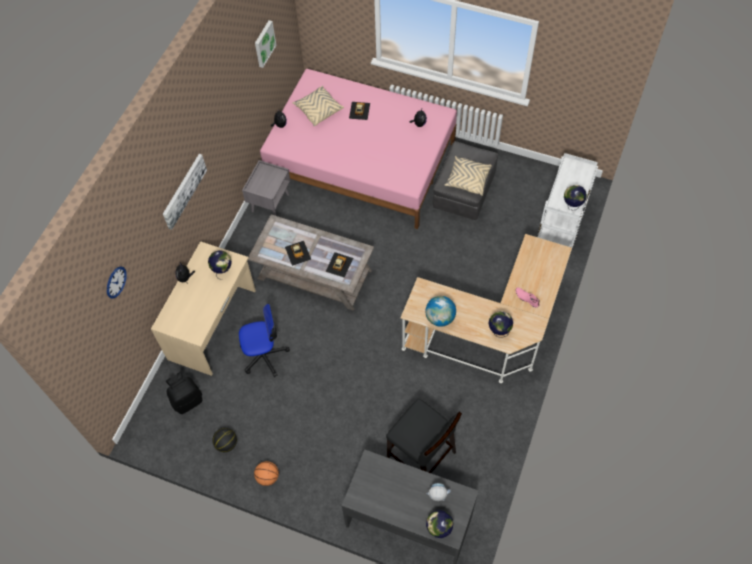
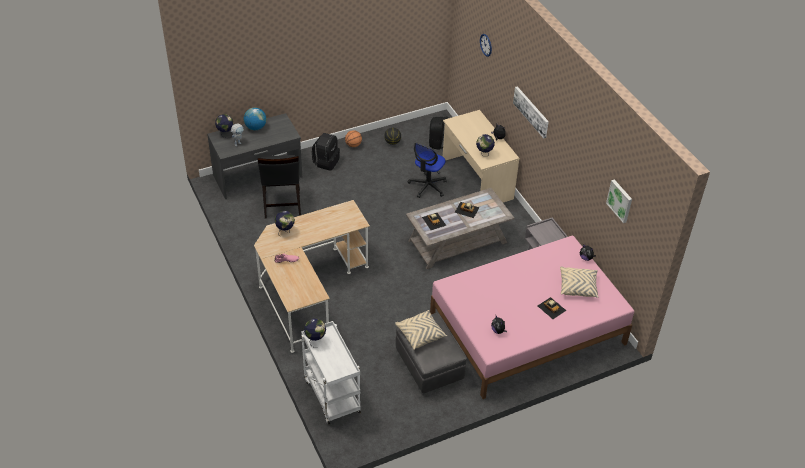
camera: 130 degrees right, 15 degrees down
(320, 477) = (326, 162): none -> black backpack
(421, 455) = (282, 204): black chair -> black chair turned 90 degrees counterclockwise
(440, 318) = (329, 214): globe -> globe (255, 127)

